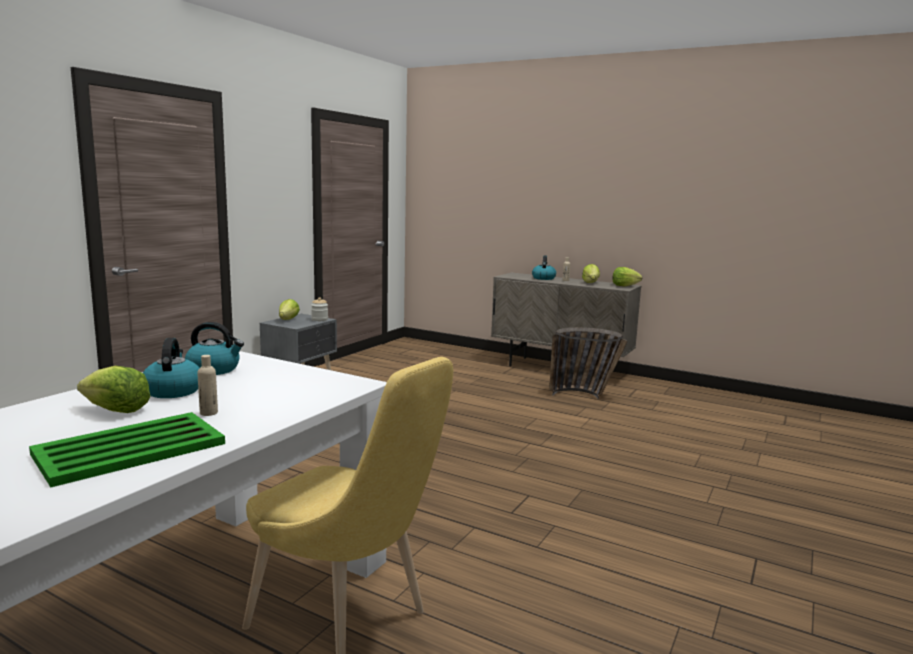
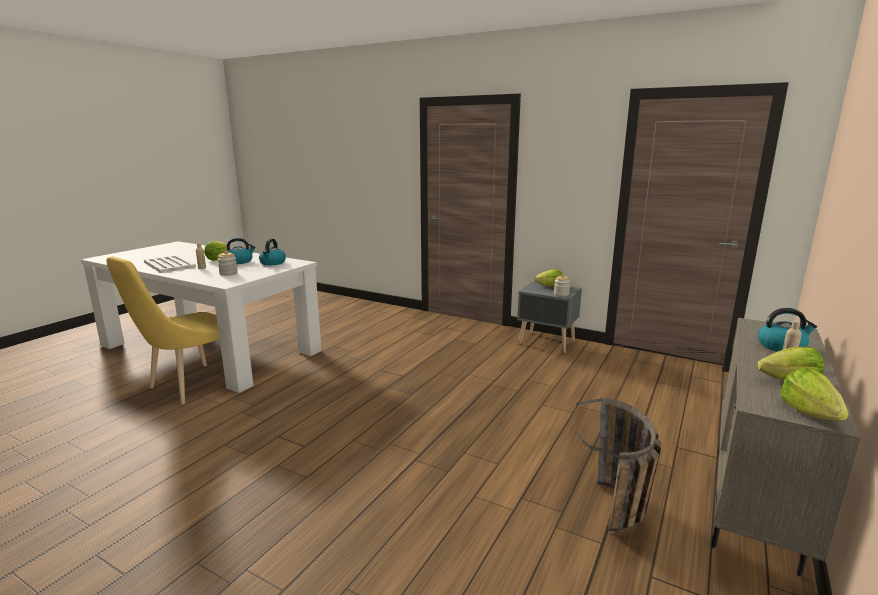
camera: 90 degrees right, 5 degrees up
(132, 448) = (169, 265): green tray -> white tray
(281, 389) = (228, 273): none -> jar

